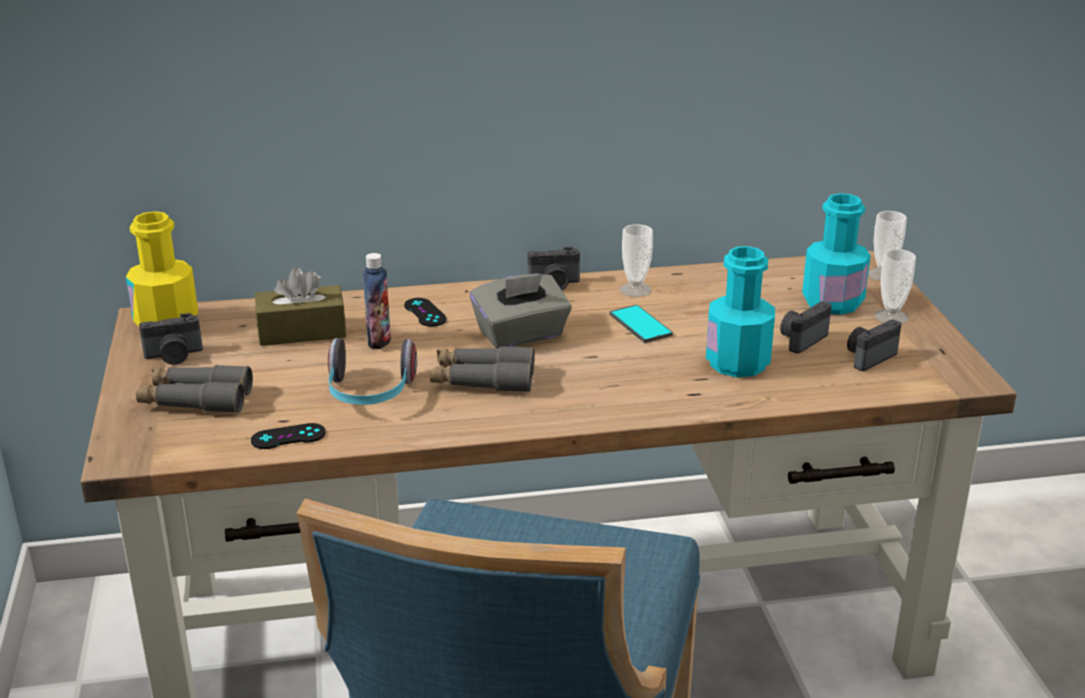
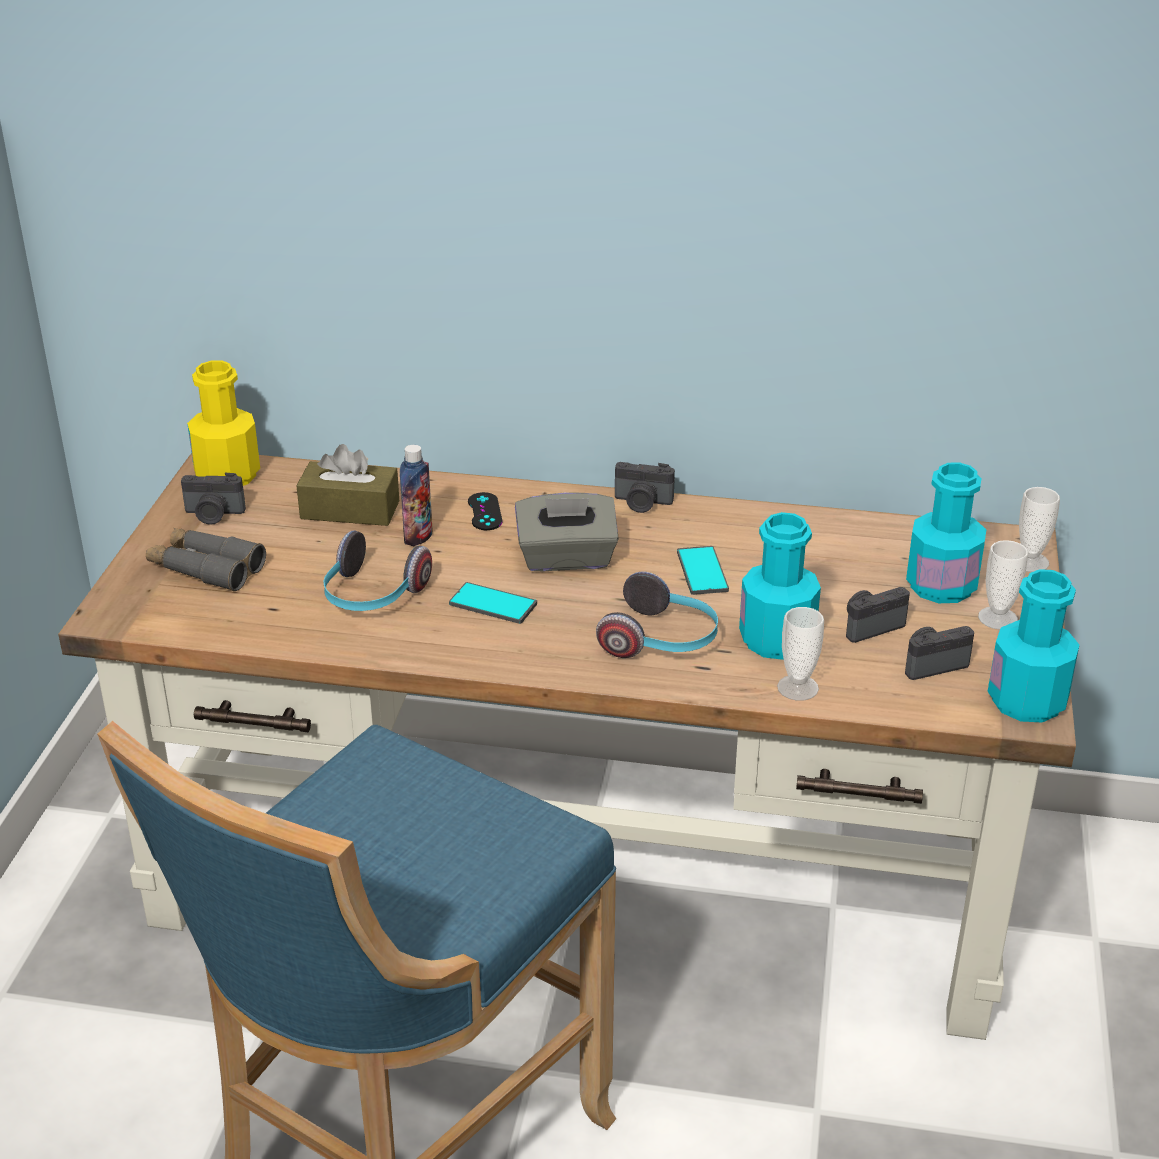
camera: 20 degrees right, 5 degrees up
(288, 437) = (267, 628): black game controller -> none
(483, 380) = (493, 604): grey binoculars -> phone
(635, 290) = (726, 526): cup -> cup (797, 688)
(646, 381) = (661, 641): none -> headphones
(958, 369) = (1026, 701): none -> turquoise bottle

